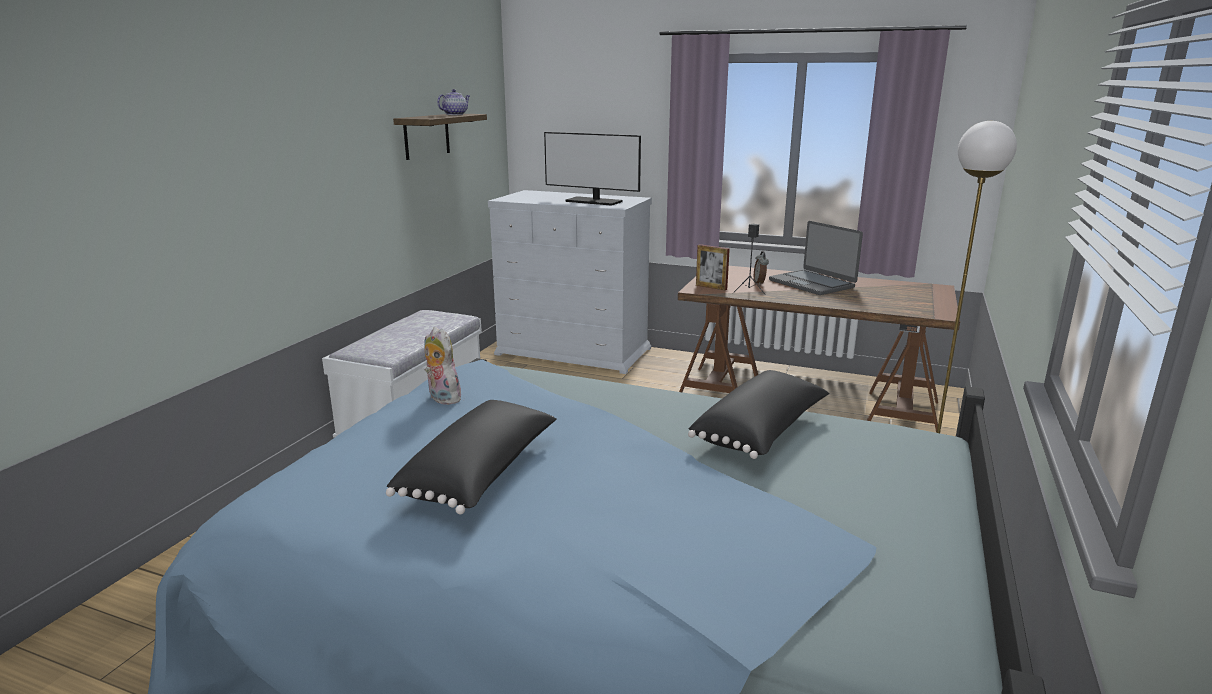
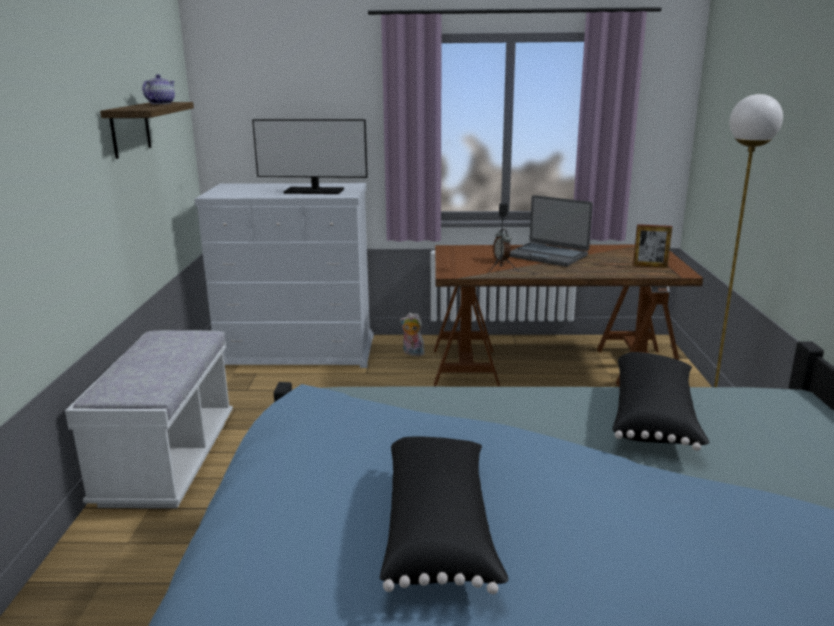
camera: 20 degrees left, 0 degrees up
(441, 398) = (302, 441): plush toy -> plush toy (412, 353)
(711, 287) = (462, 269): picture frame -> picture frame (650, 266)

